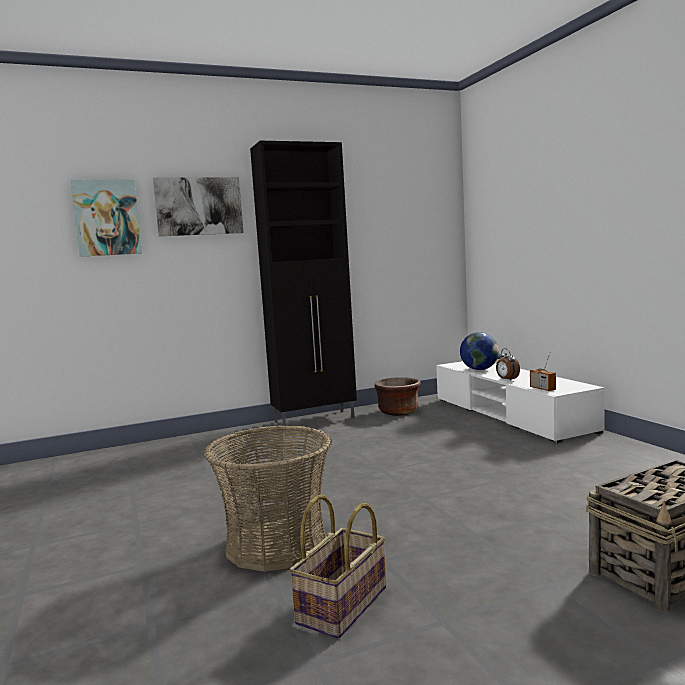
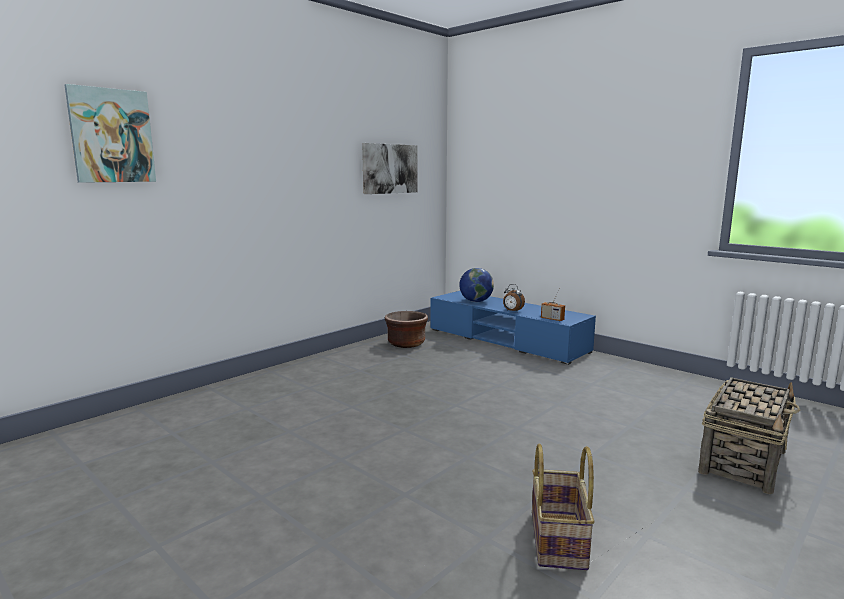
camera: 25 degrees left, 5 degrees up
(199, 206) = (217, 130): picture -> picture (389, 168)
(276, 544) = (437, 493): basket -> none
(316, 420) = (333, 358): black cabinet -> none
(510, 414) = (506, 340): white tv stand -> blue tv stand

